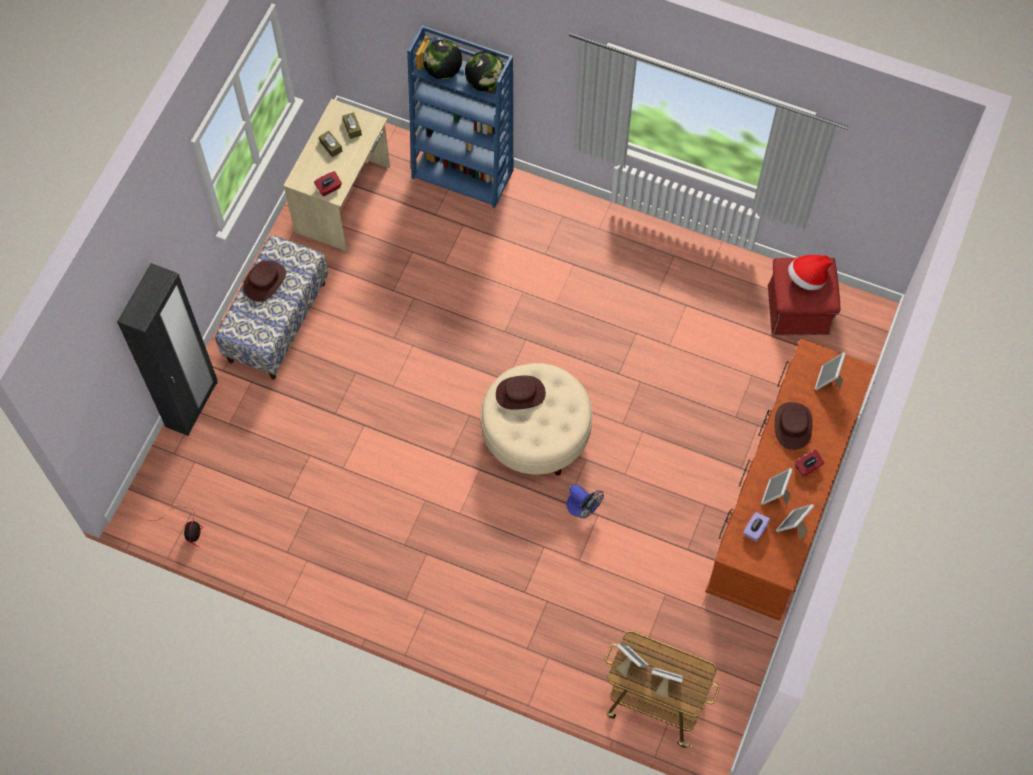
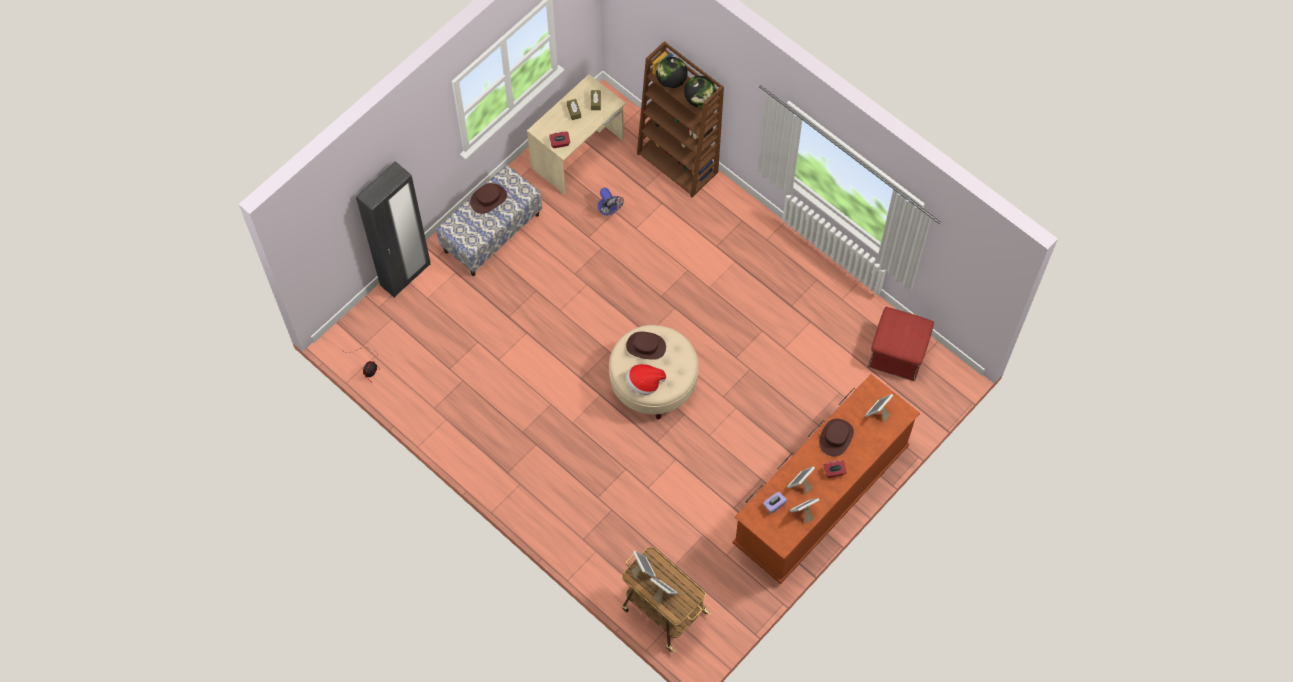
camera: 20 degrees right, 0 degrees up
(463, 174) = (678, 163): blue bookcase -> brown bookcase
(583, 508) = (666, 450): fan -> fan (609, 209)
(807, 278) = (904, 330): hat -> hat (644, 383)

